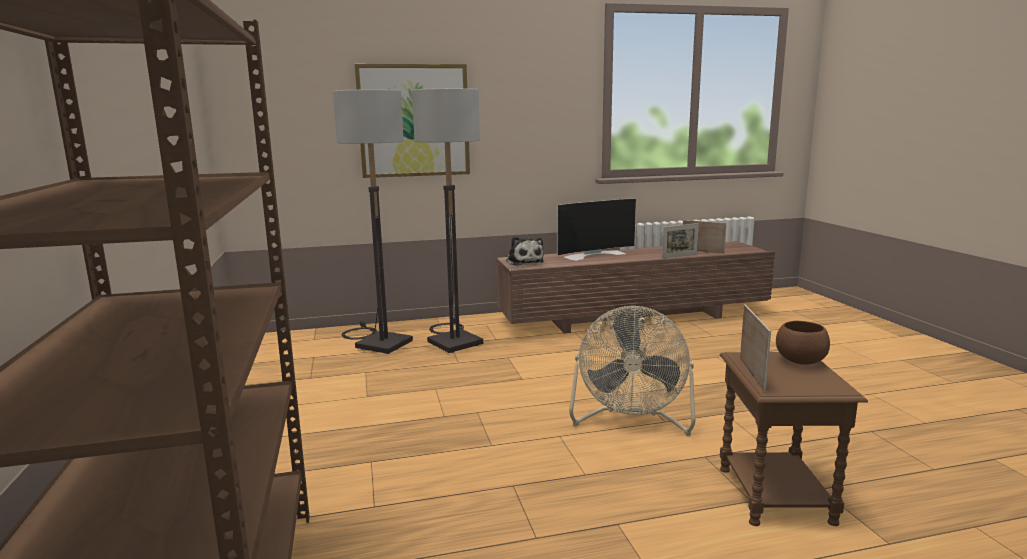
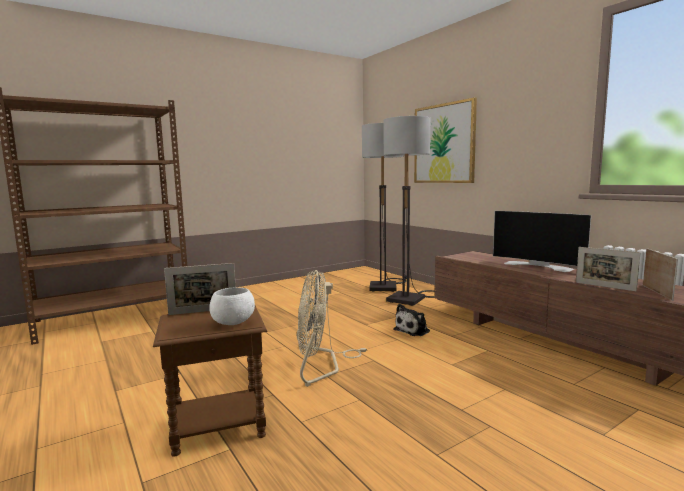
camera: 70 degrees right, 5 degrees down
(524, 262) = (472, 256): plush toy -> plush toy (413, 330)
(800, 361) = (233, 323): brown bowl -> white bowl

